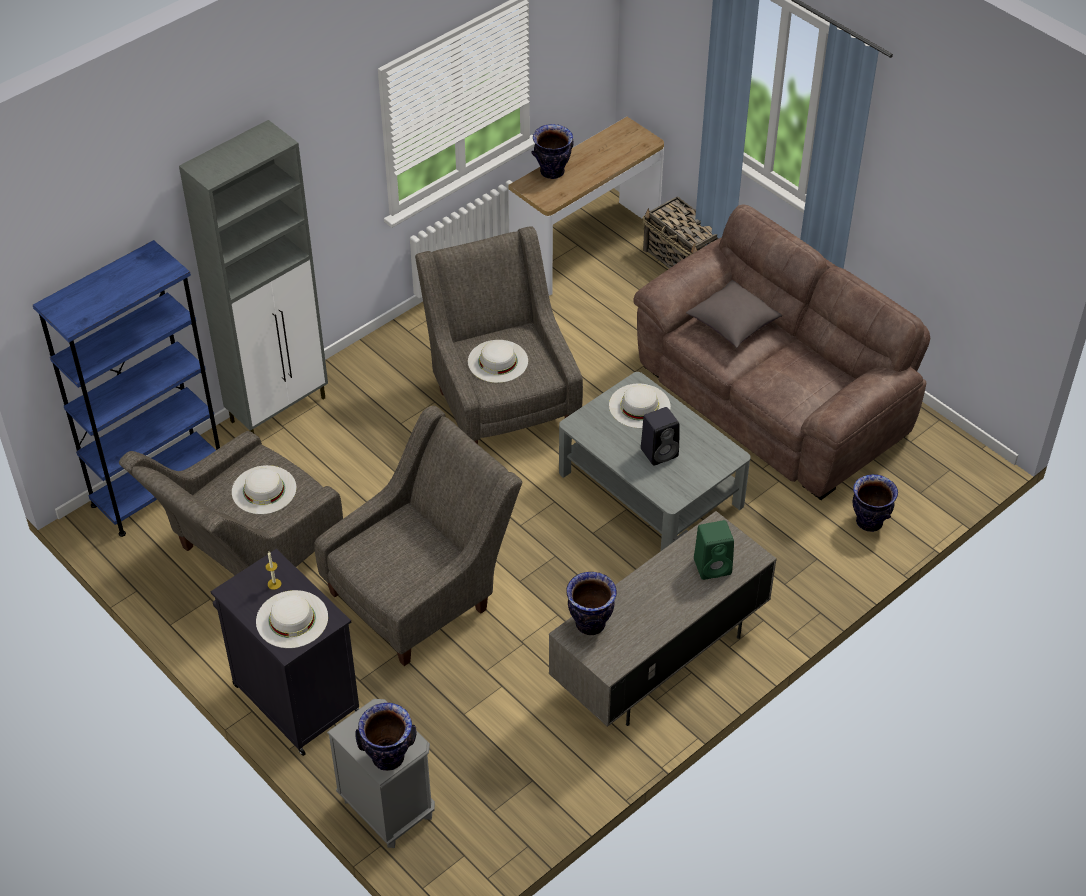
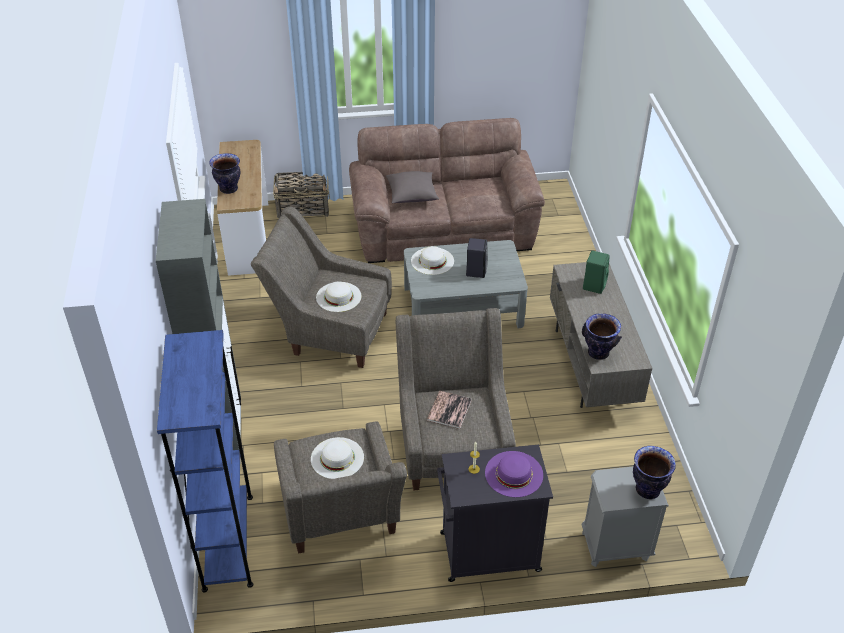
camera: 55 degrees left, 5 degrees down
(292, 619) = (514, 474): white hat -> purple hat
(402, 542) = (449, 410): none -> book
(869, 522) = (562, 241): vase -> none

